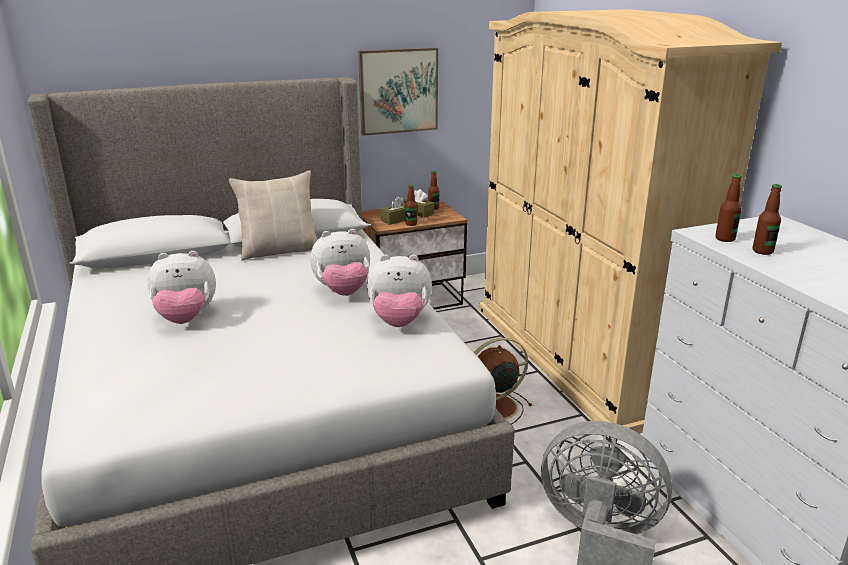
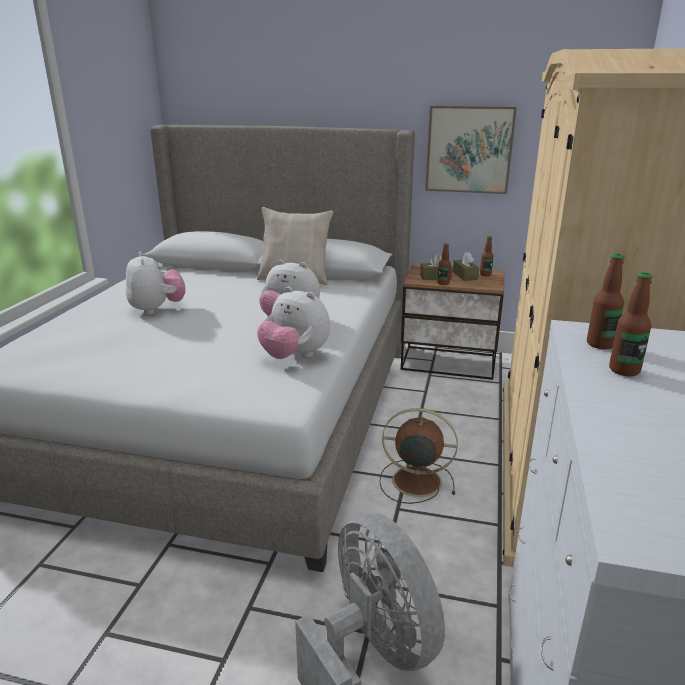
camera: 35 degrees right, 0 degrees up
(186, 319) = (157, 309): plush toy -> plush toy turned 135 degrees counterclockwise

